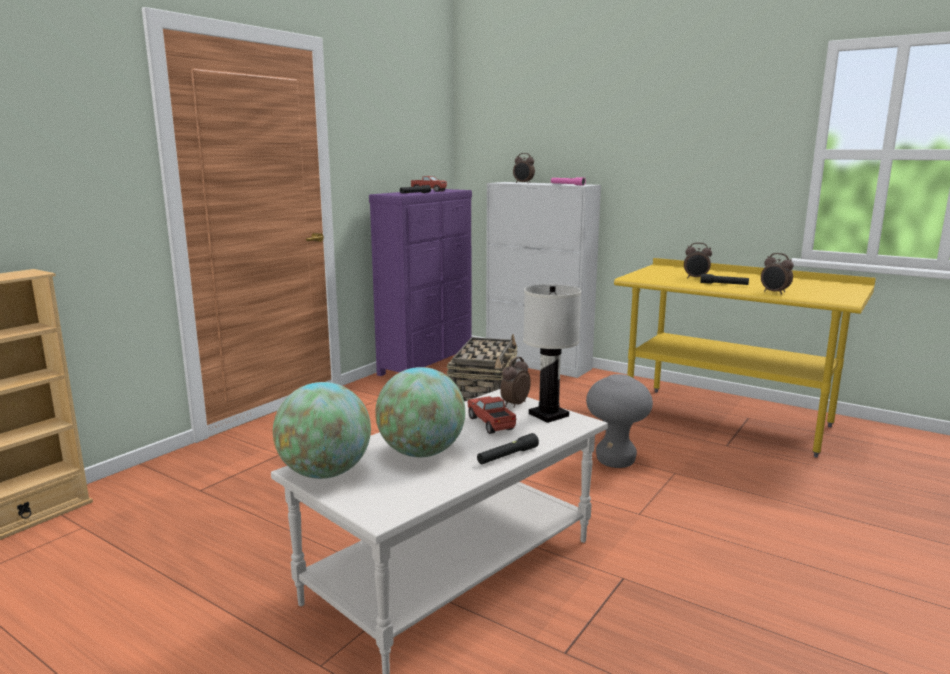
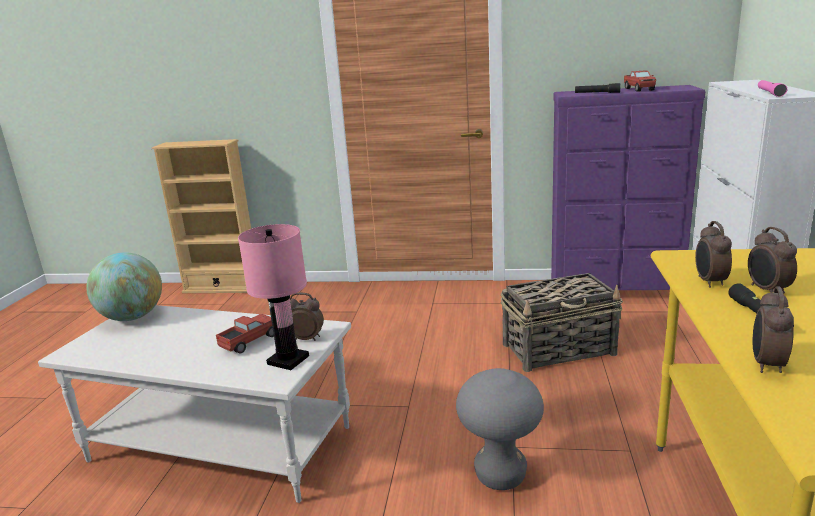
camera: 65 degrees right, 5 degrees up
(421, 452) = (176, 334): globe -> none
(507, 456) = (179, 367): black flashlight -> none
(523, 183) = (744, 85): alarm clock -> alarm clock (709, 282)
(548, 415) = (287, 360): white table lamp -> pink table lamp

